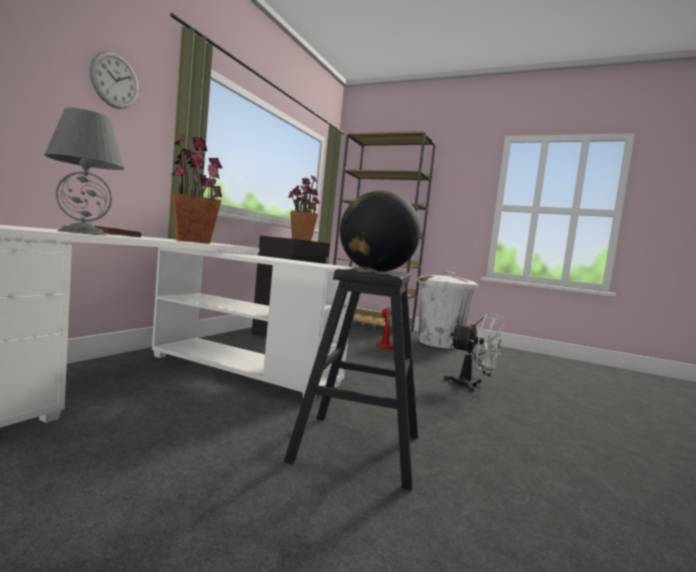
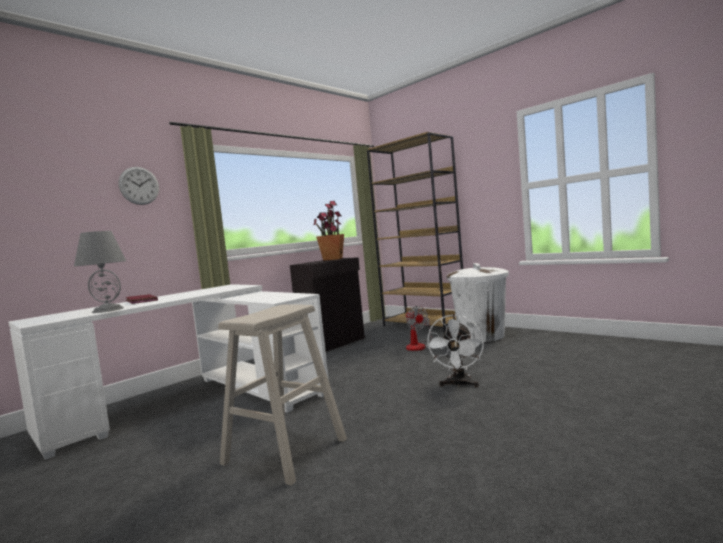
camera: 20 degrees right, 0 degrees up
(193, 241) = (203, 292): potted plant -> none
(357, 448) = (285, 451): black stool -> beige stool
(375, 271) = (256, 316): globe -> none
(472, 386) = (459, 385): white fan -> white fan turned 60 degrees clockwise

